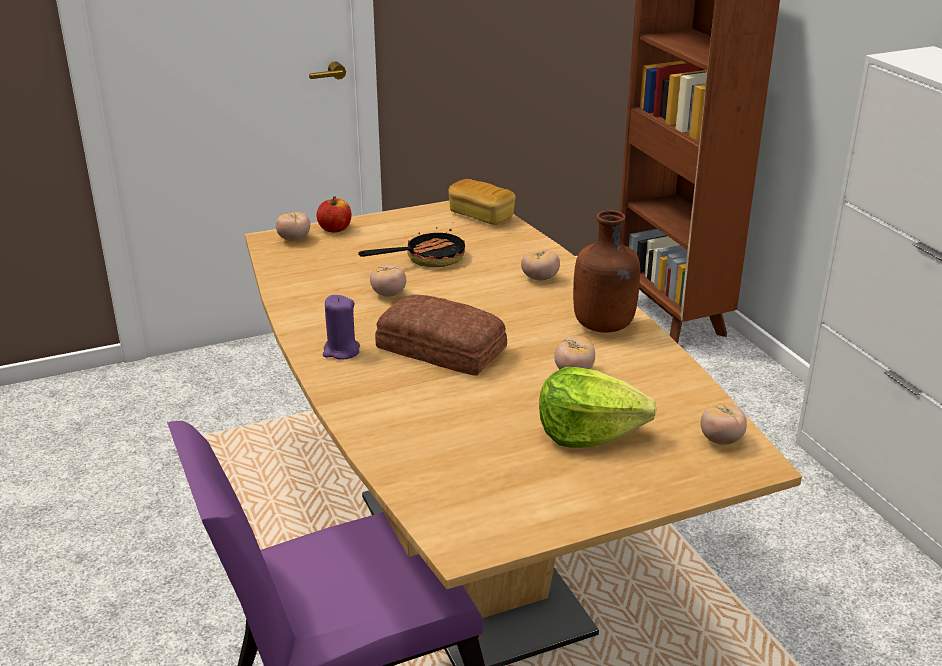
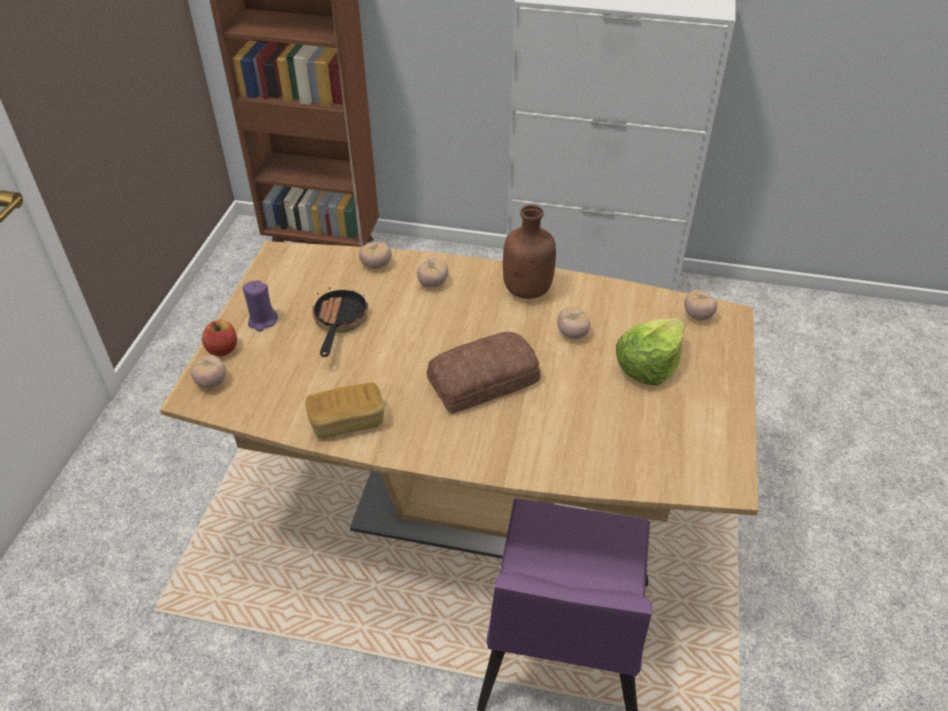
camera: 55 degrees left, 15 degrees up
(341, 351) = (436, 436): purple candle -> purple candle (262, 321)
(388, 294) = (373, 370): tomato -> tomato (376, 265)
(481, 216) = (301, 261): bread -> bread (347, 422)

